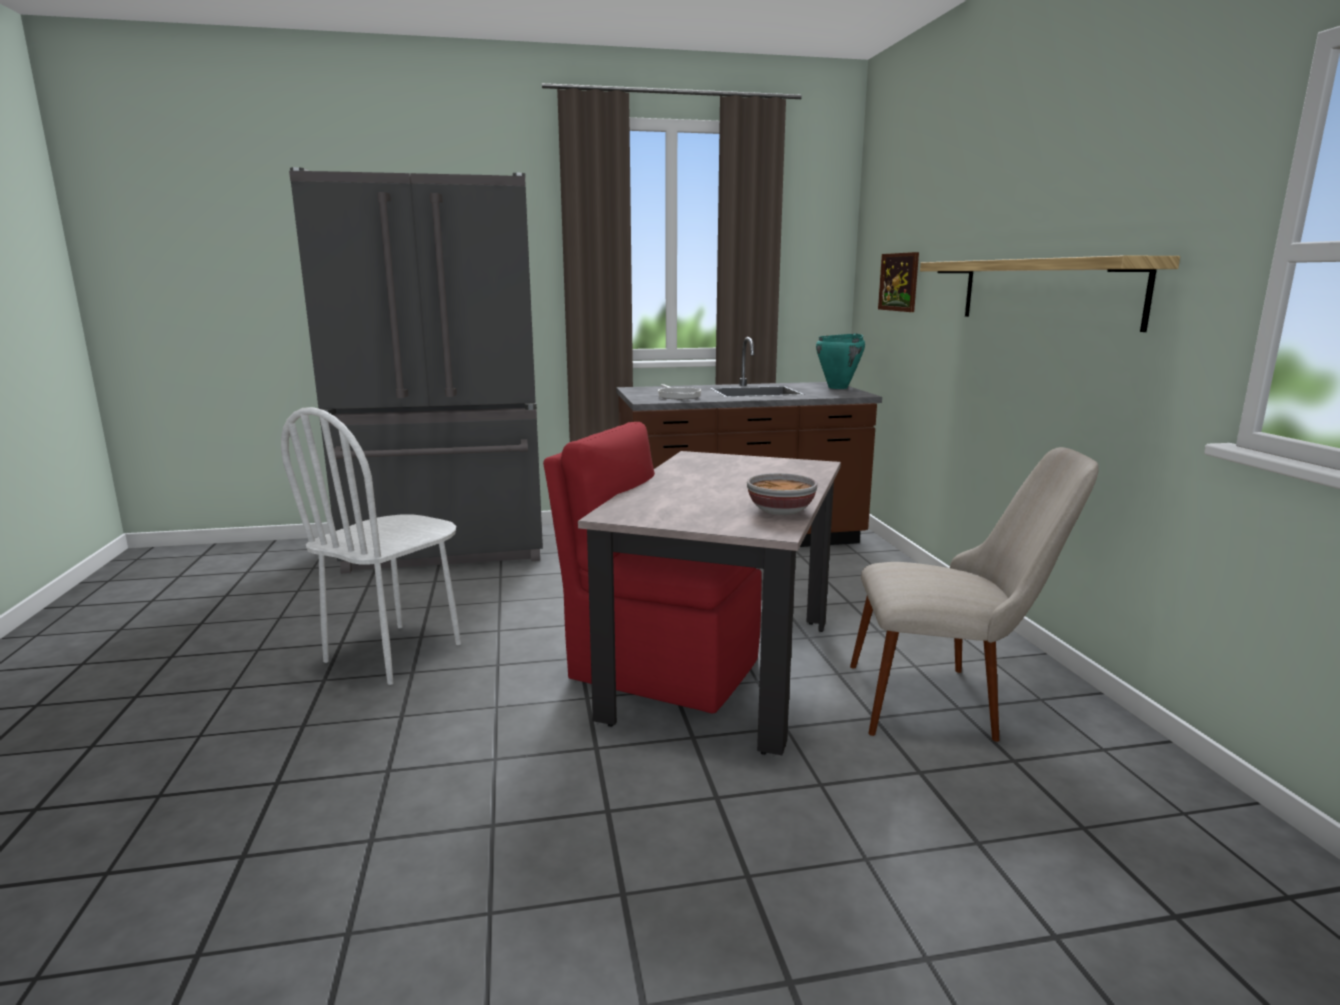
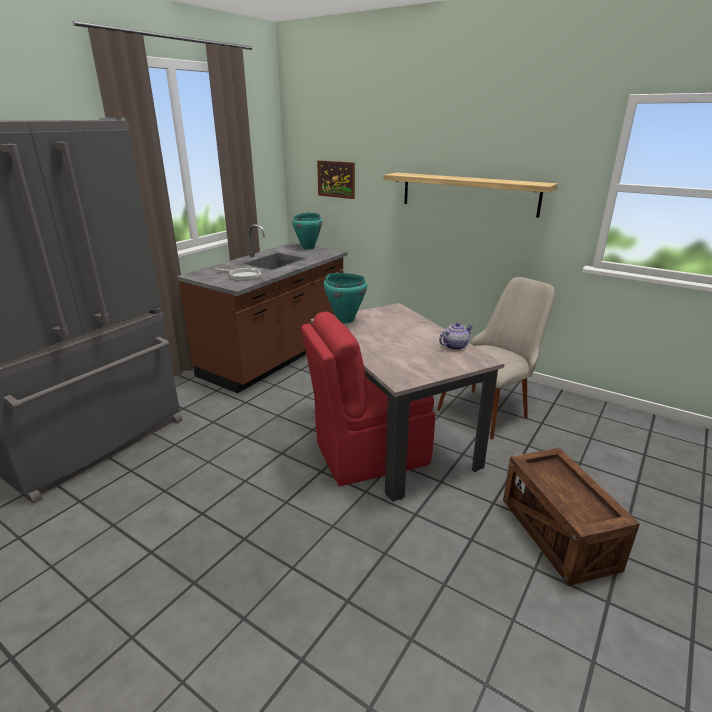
camera: 45 degrees left, 10 degrees up
(394, 653) = (206, 534): white chair -> none
(715, 459) = (345, 320): none -> turquoise cooking pot
(739, 888) = (558, 534): none -> crate
(780, 510) = (454, 346): bowl -> teapot

